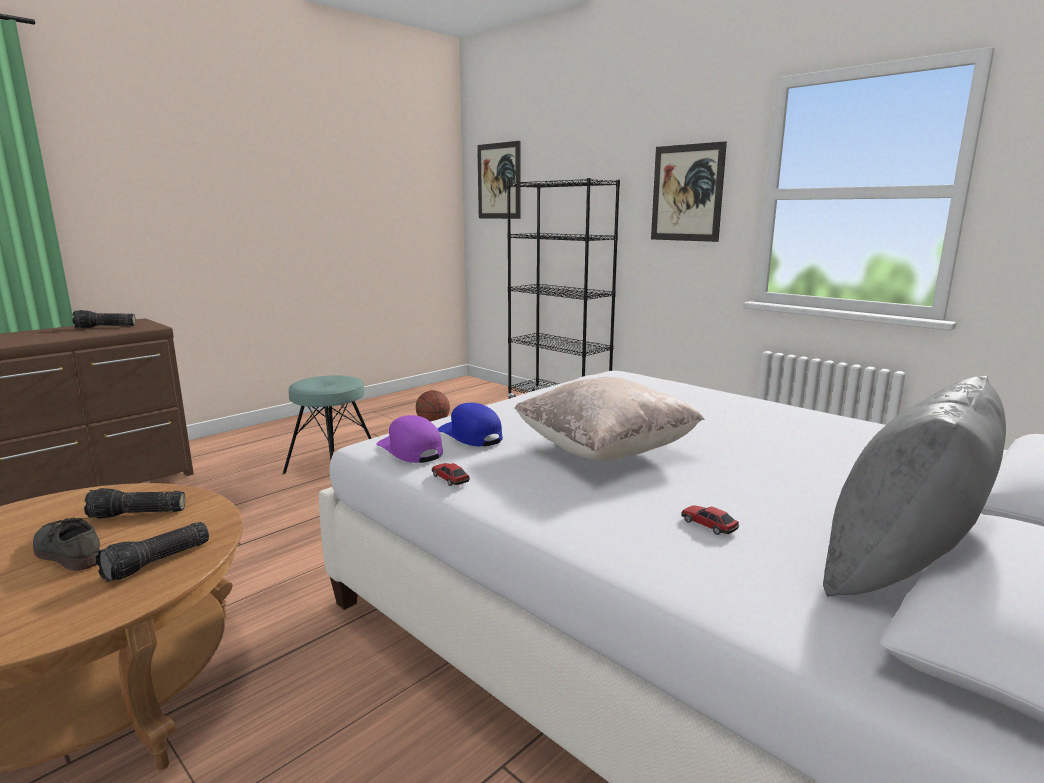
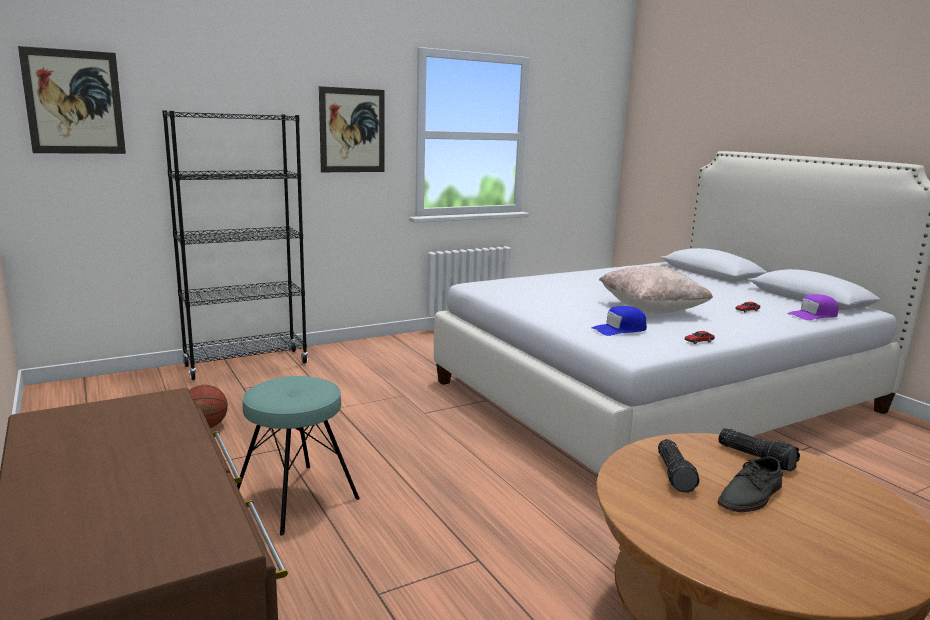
camera: 75 degrees left, 0 degrees up
(105, 327) = (98, 437): flashlight -> none
(410, 450) = (647, 345): purple cap -> purple cap (813, 315)
(899, 570) = (776, 298): grey pillow -> none

